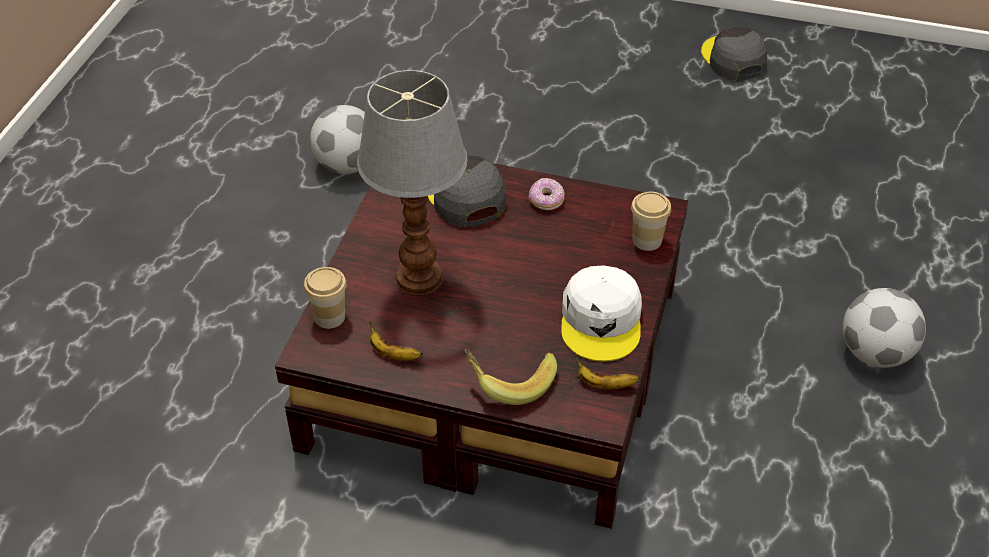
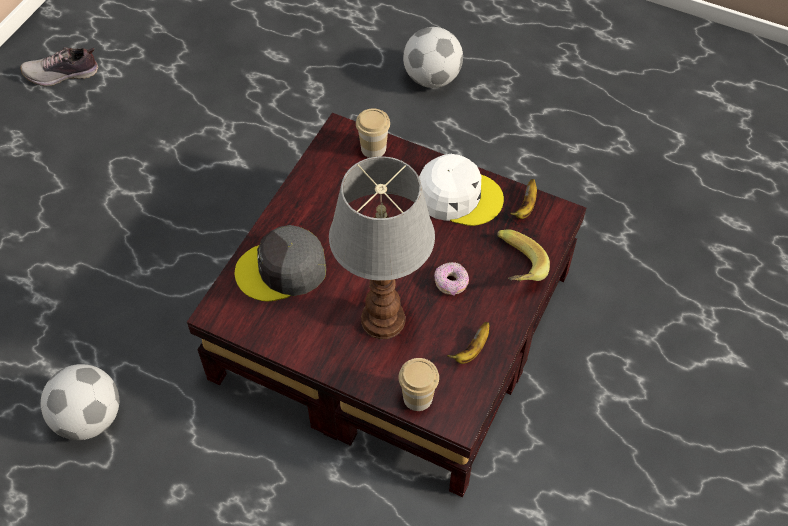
camera: 80 degrees left, 10 degrees up
(546, 200) = (306, 209): donut -> donut (451, 283)
(732, 59) = (63, 74): grey cap -> shoe

